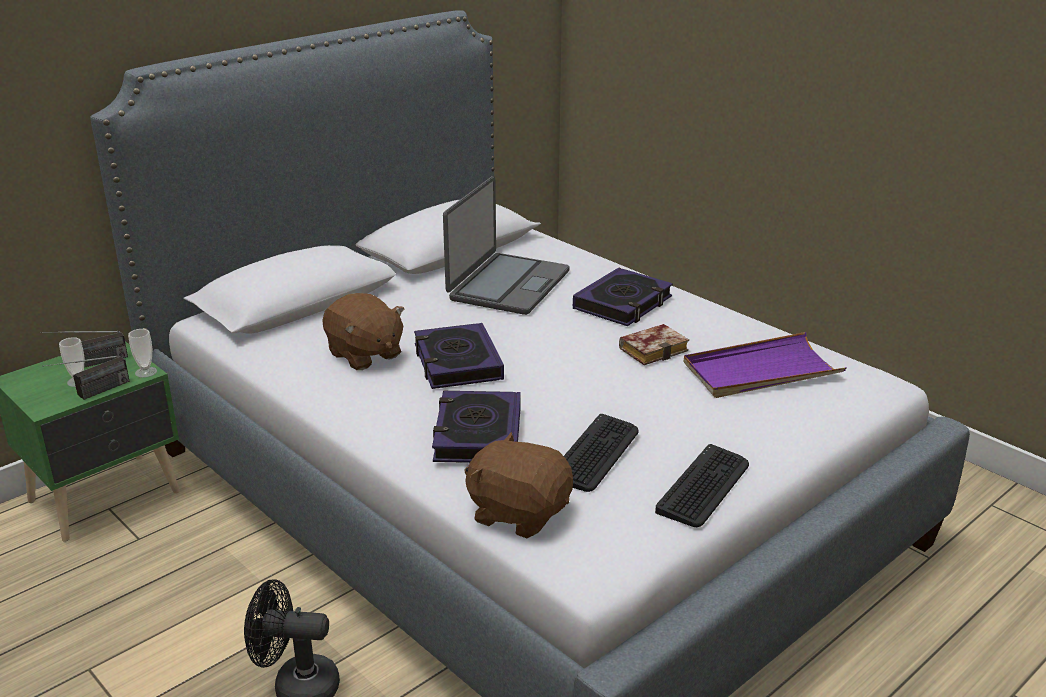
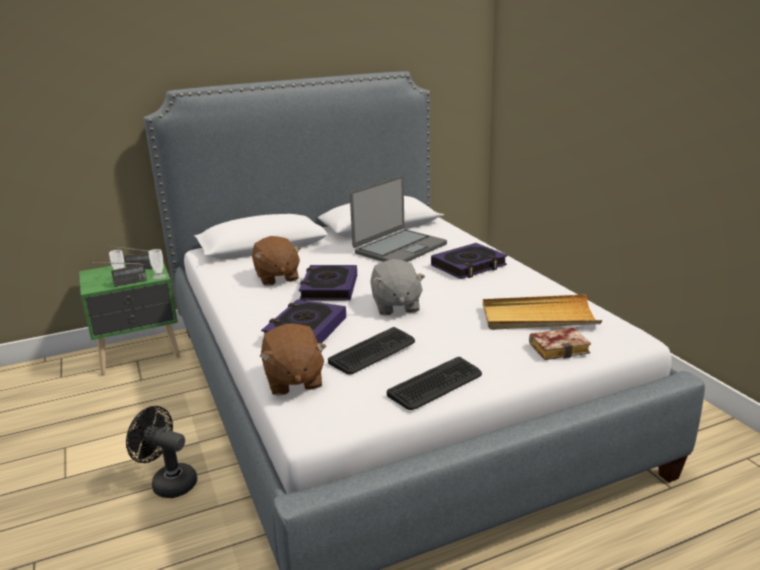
camera: 20 degrees right, 5 degrees down
(518, 513) = (293, 381): brown plush toy -> brown plush toy turned 150 degrees counterclockwise
(571, 379) = (395, 306): none -> grey plush toy
(654, 349) = (469, 294): book -> book (560, 347)
(761, 371) = (538, 317): purple tray -> beige tray

